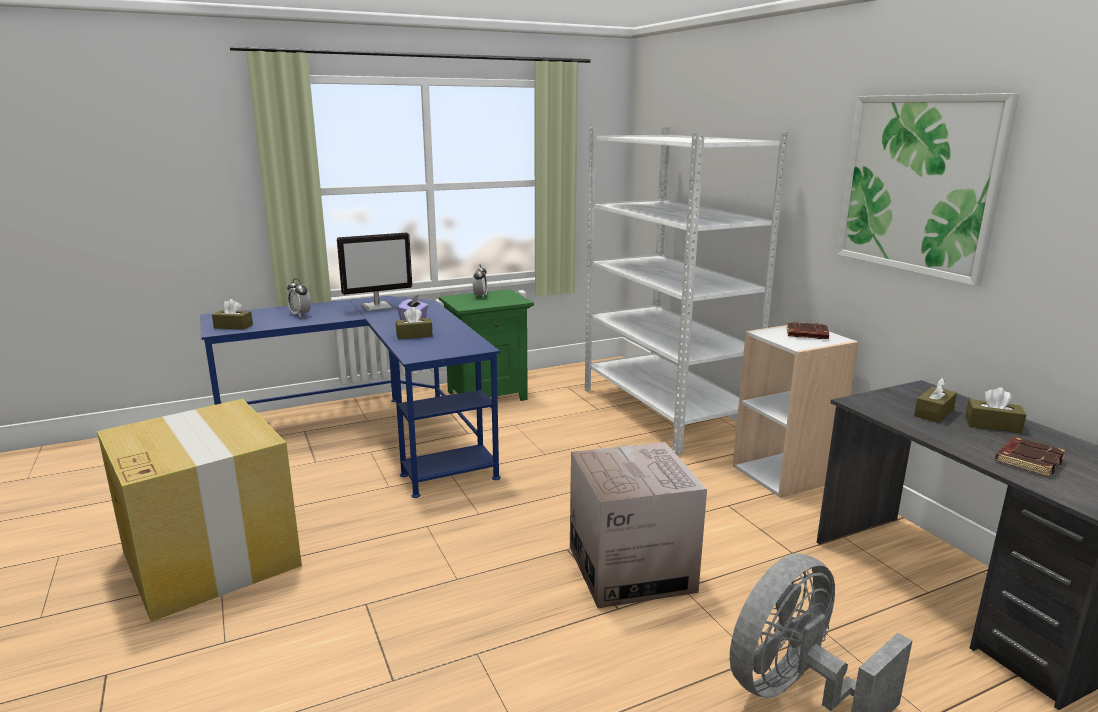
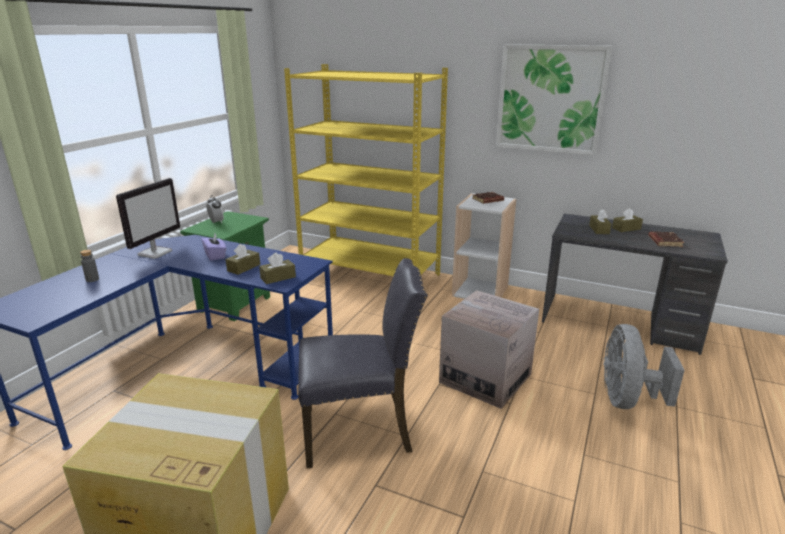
camera: 40 degrees left, 5 degrees up
(233, 326) = (42, 311): brown tissue box -> brown tissue box (278, 277)
(300, 314) = (92, 279): alarm clock -> grey bottle
(424, 552) = (360, 431): none -> grey chair
(664, 412) = (370, 275): white bookcase -> yellow bookcase

